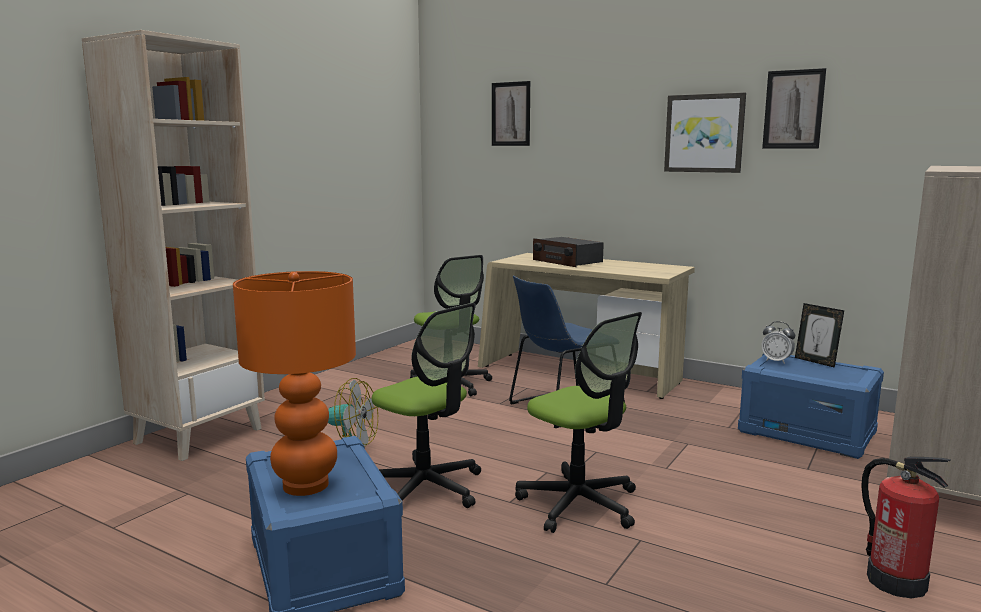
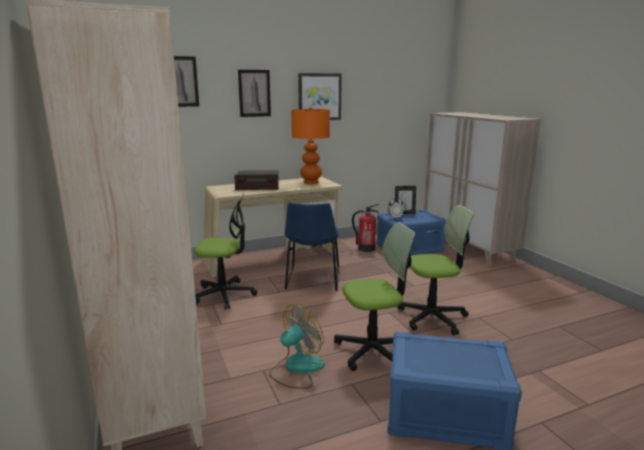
camera: 55 degrees left, 5 degrees up
(305, 485) = (465, 365): orange table lamp -> orange table lamp (310, 182)
(793, 109) = (363, 84): picture -> picture (254, 93)
(895, 581) = (539, 287): fire extinguisher -> fire extinguisher (366, 248)

